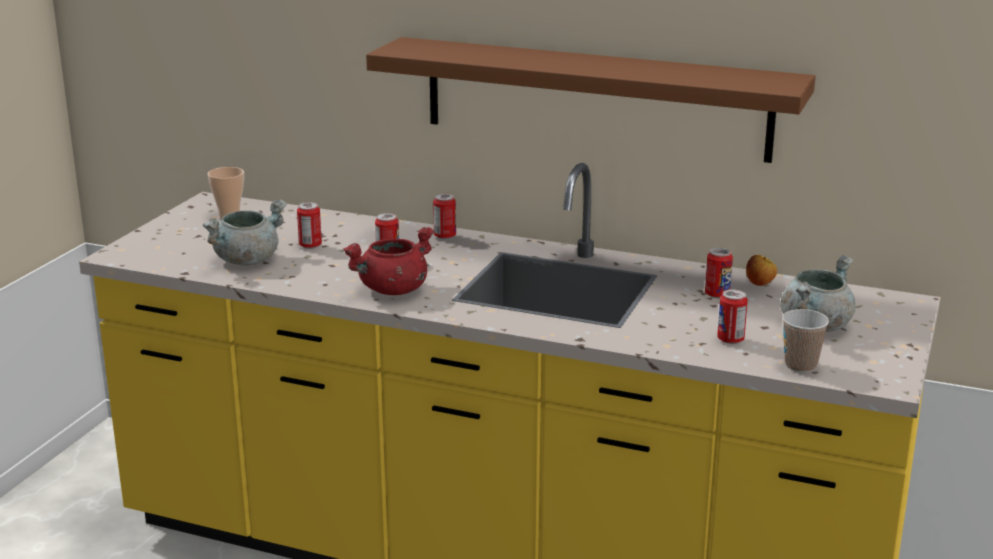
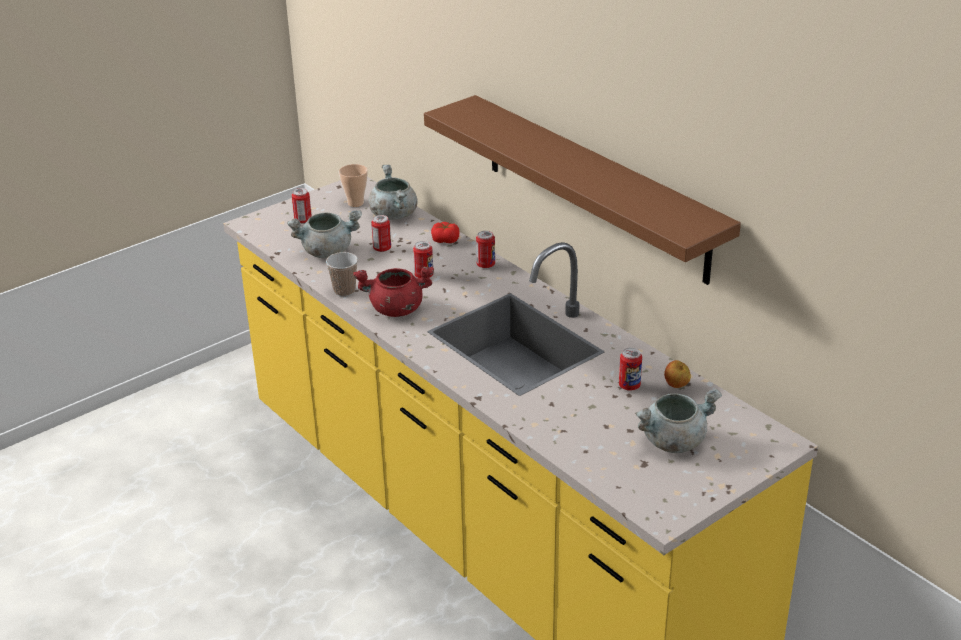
camera: 30 degrees right, 10 degrees up
(287, 217) = (393, 214): none -> grey cooking pot
(373, 225) = (445, 240): none -> tomato
(730, 340) = (588, 434): can -> can (303, 220)
(800, 366) = (613, 477): cup -> cup (344, 291)

